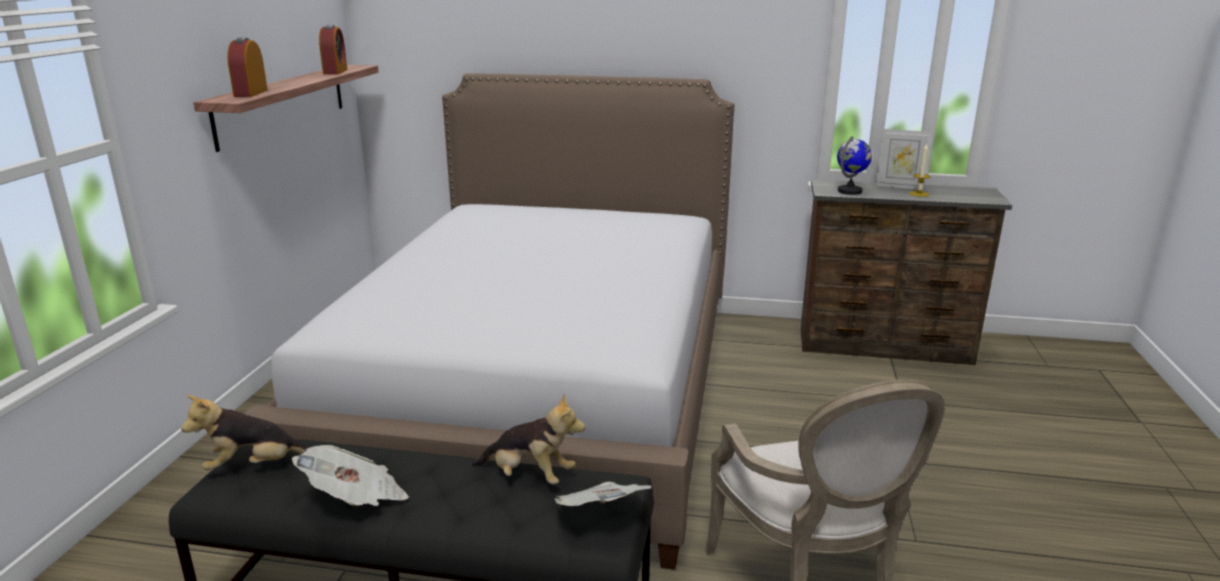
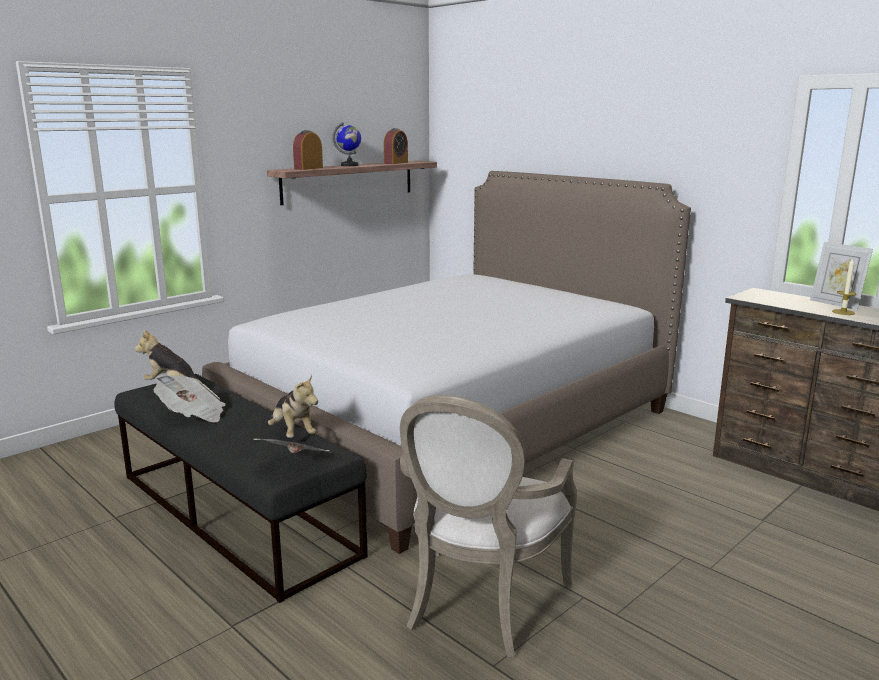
camera: 35 degrees right, 5 degrees down
(850, 191) = (770, 300): globe -> globe (349, 165)

